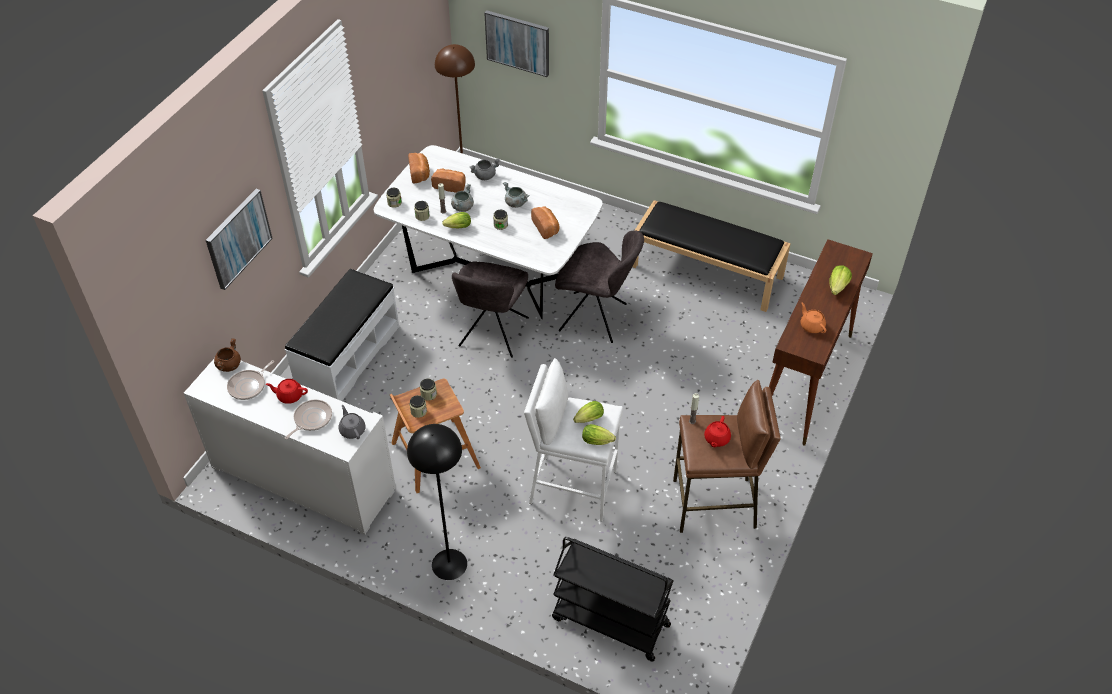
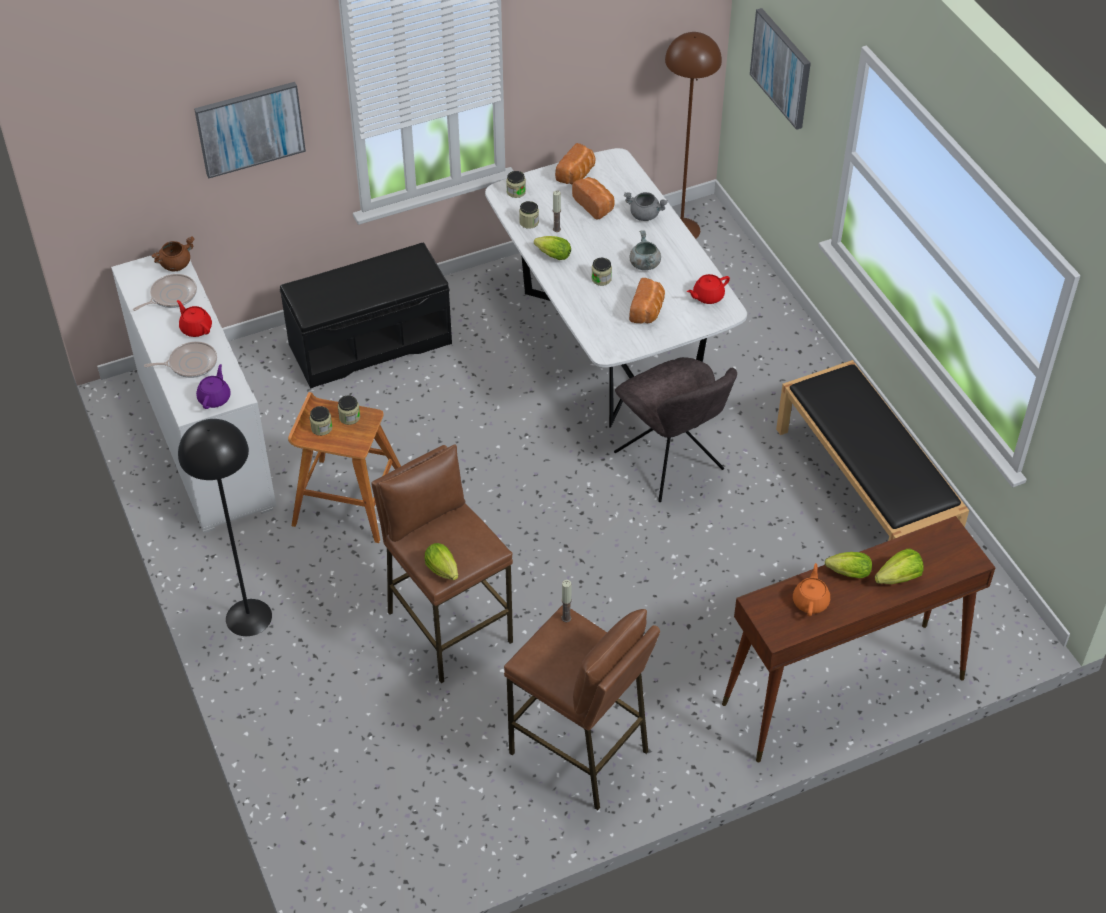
camera: 40 degrees right, 0 degrees up
(249, 386) = (171, 296): frying pan -> frying pan turned 150 degrees clockwise
(347, 356) = (370, 343): white bench -> black bench
(352, 430) = (215, 398): grey teapot -> purple teapot
(462, 207) = (582, 236): grey cooking pot -> none
(492, 334) = (539, 411): grey chair -> none
(572, 487) = (449, 627): white stool -> brown stool
(587, 420) = (457, 542): lettuce -> lettuce (846, 573)
(609, 622) = (338, 788): black cart -> none
(716, 439) = (570, 654): red teapot -> red teapot (707, 296)

